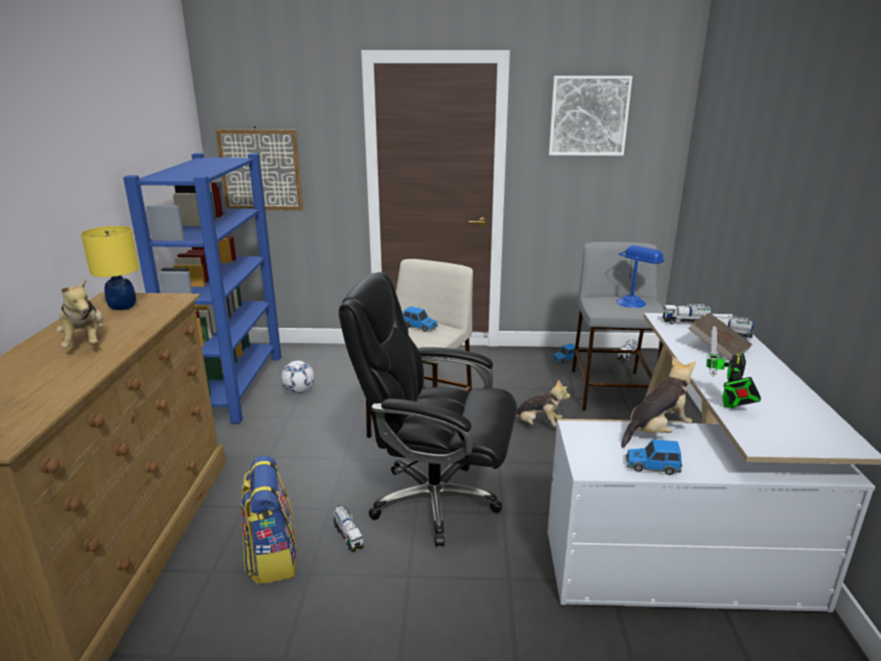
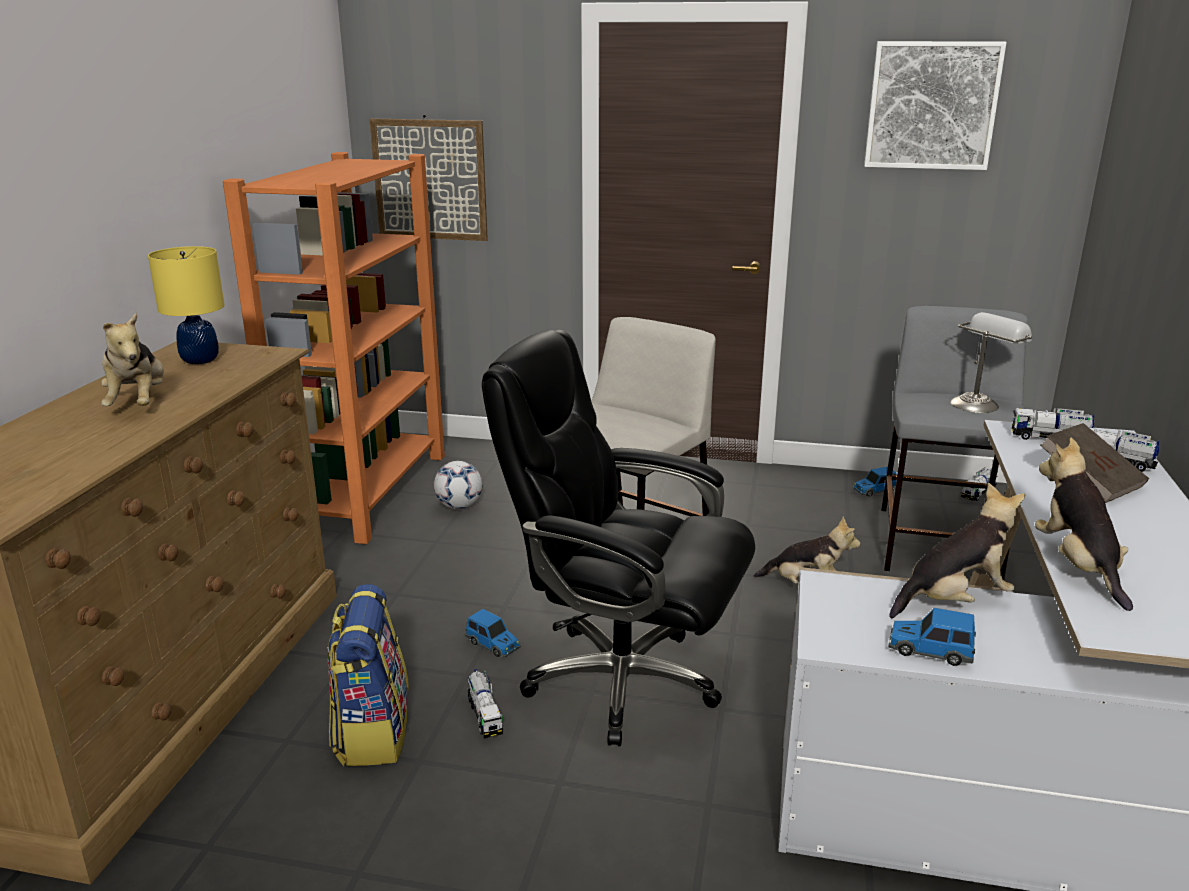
camera: 10 degrees right, 0 degrees up
(231, 386) = (366, 492): blue bookcase -> orange bookcase
(420, 327) = (628, 419): toy car -> toy car (493, 645)
(633, 301) = (979, 402): blue table lamp -> white table lamp
(728, 404) = (1077, 566): toy robot -> plush toy

